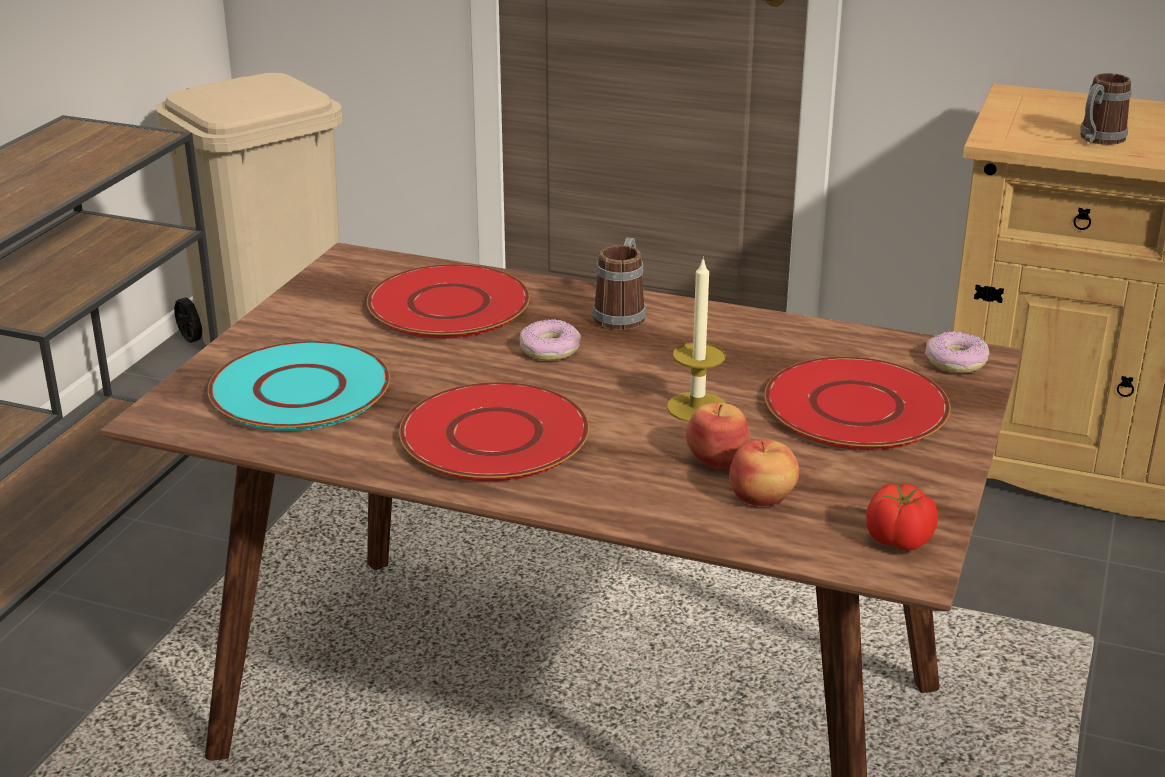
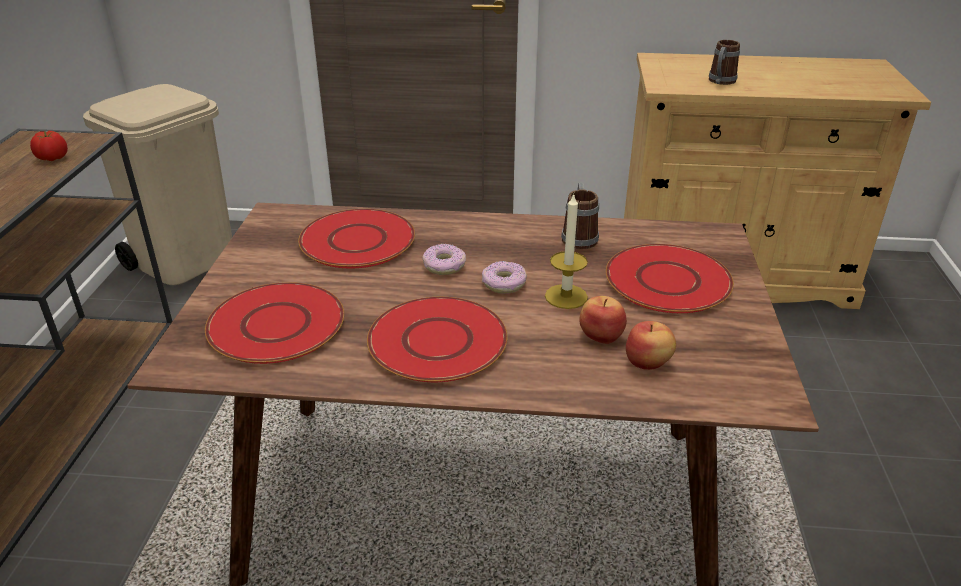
camera: 15 degrees left, 5 degrees up
(300, 389) = (276, 324): turquoise plate -> red plate
(622, 314) = (480, 232): mug -> mug (579, 236)
(899, 541) = (756, 382): tomato -> tomato (52, 158)
(955, 362) = (709, 238): donut -> donut (504, 283)

